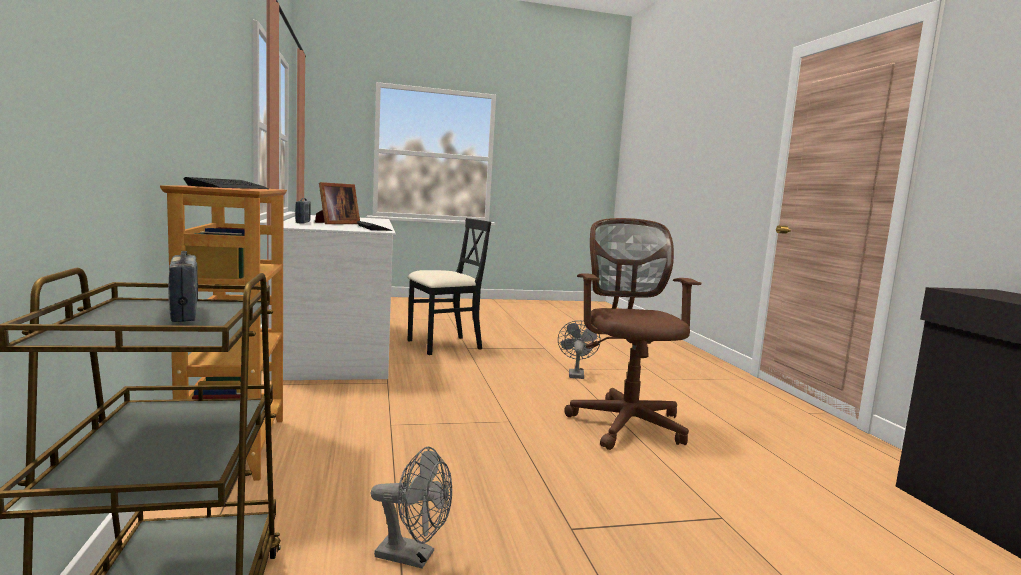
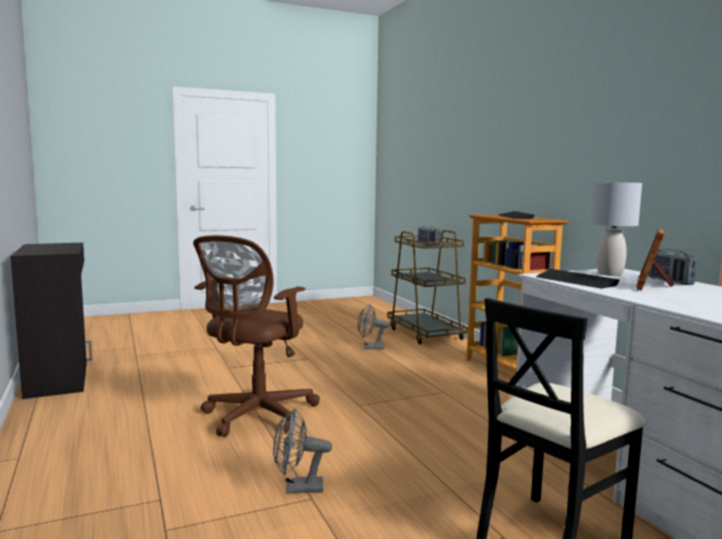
camera: 170 degrees right, 0 degrees up
(317, 226) = (610, 274): none -> grey table lamp
(575, 374) = (297, 488): grey fan -> grey fan turned 90 degrees clockwise
(626, 422) = (255, 416): brown office chair -> brown office chair turned 45 degrees clockwise

